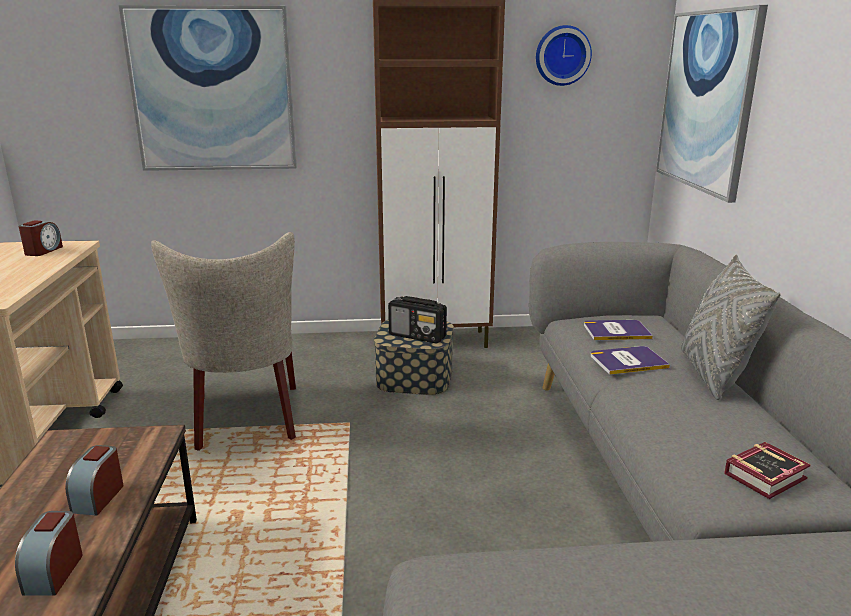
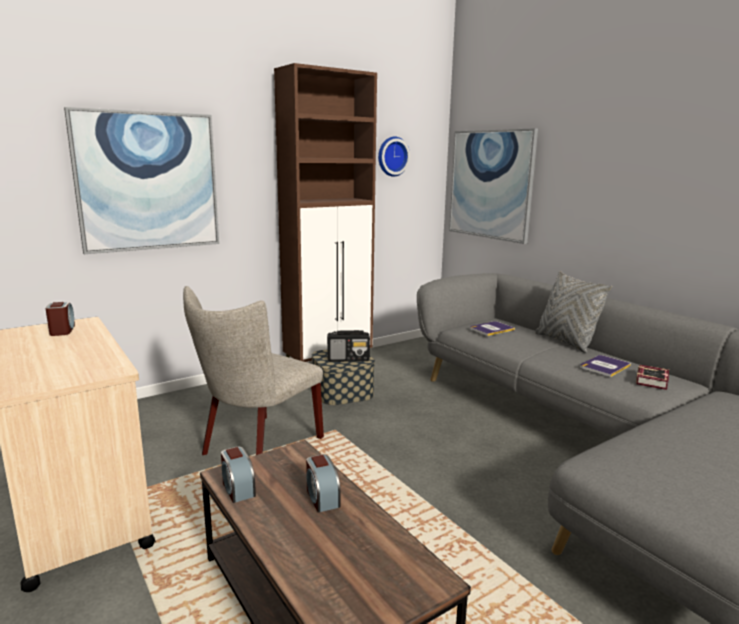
camera: 30 degrees left, 5 degrees down
(54, 572) = (369, 546): alarm clock -> alarm clock (238, 489)
(247, 421) = (257, 448): beige chair -> beige chair turned 75 degrees clockwise
(628, 361) = (520, 343): book -> book (604, 366)

